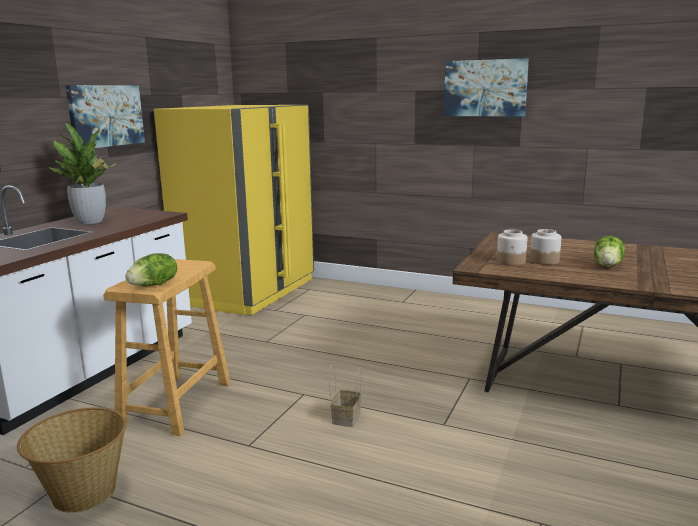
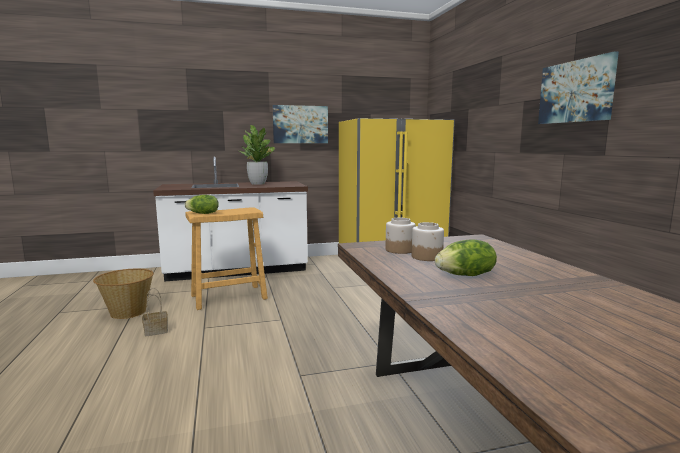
camera: 50 degrees right, 5 degrees down
(346, 417) = (267, 340): basket -> basket (157, 331)

